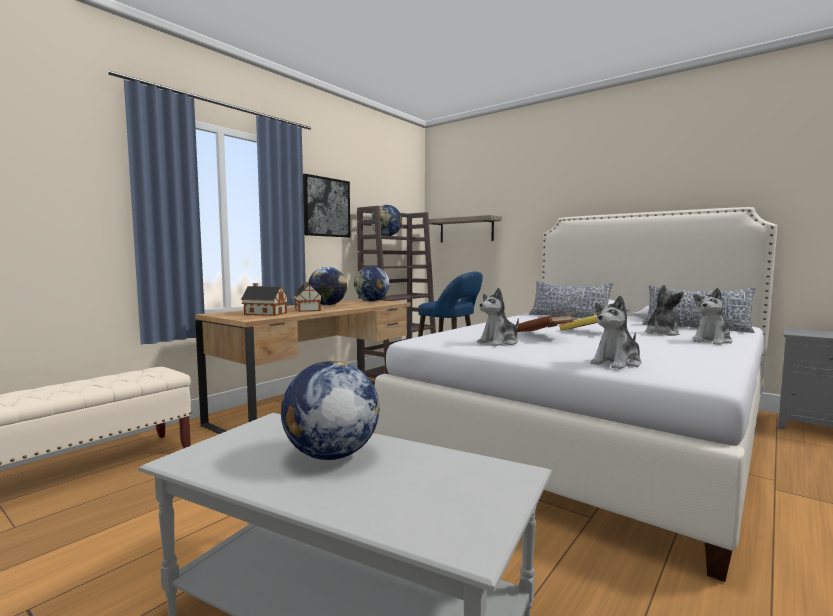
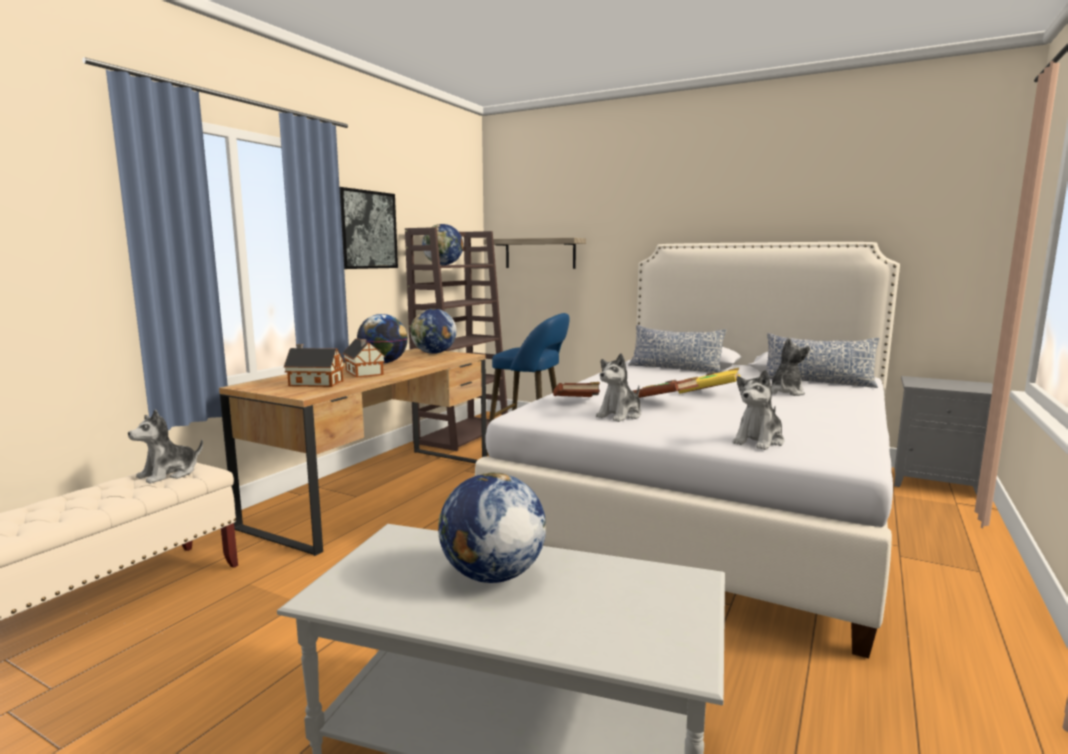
camera: 10 degrees left, 5 degrees up
(467, 334) = (577, 403): none -> brown book
(712, 341) = (840, 402): plush toy -> plush toy (169, 474)

